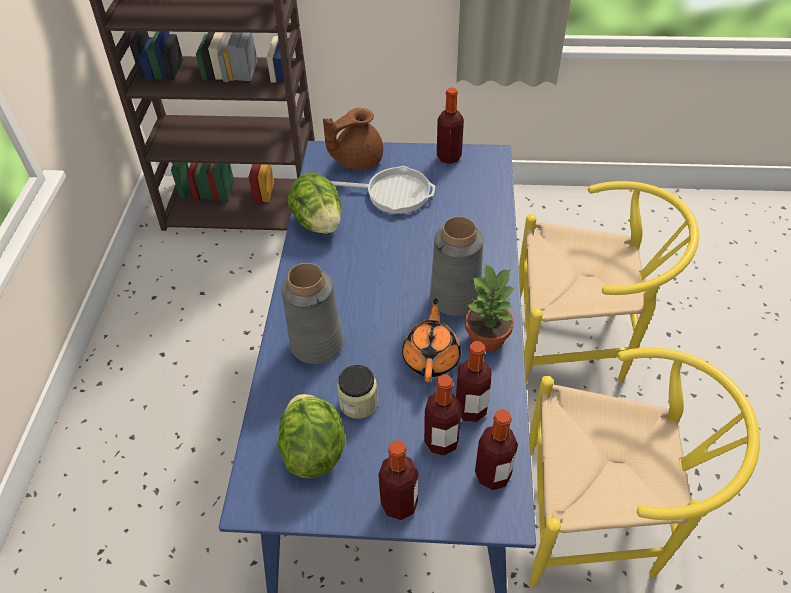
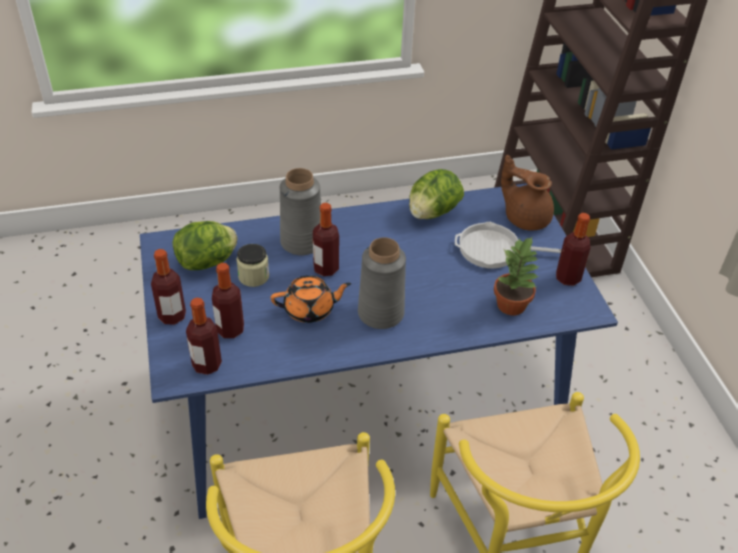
camera: 70 degrees right, 5 degrees down
(393, 193) = (493, 250): frying pan -> frying pan turned 105 degrees clockwise
(470, 409) = (265, 342): bottle -> bottle (326, 268)
(487, 338) = (343, 341): potted plant -> potted plant (512, 305)

